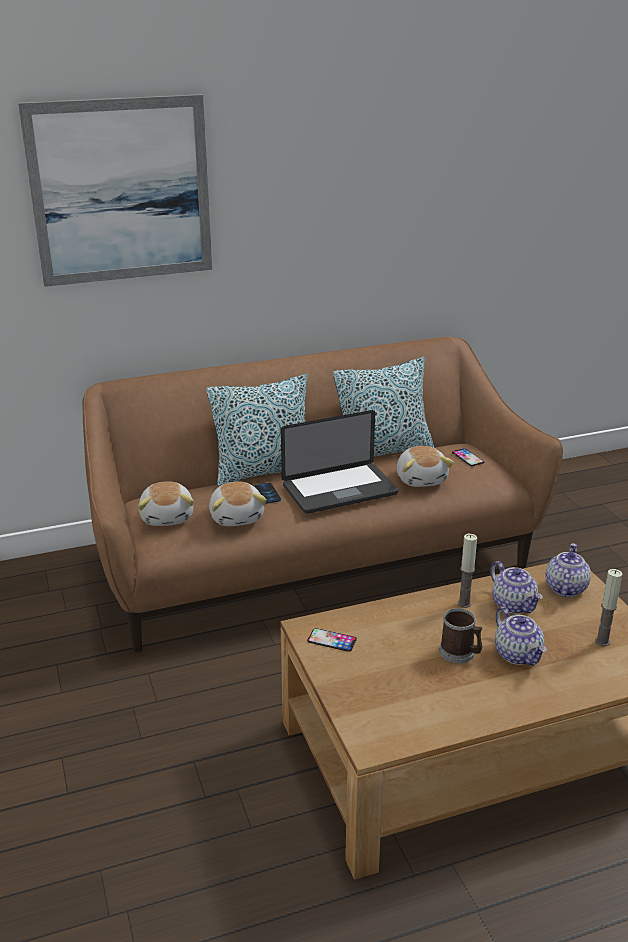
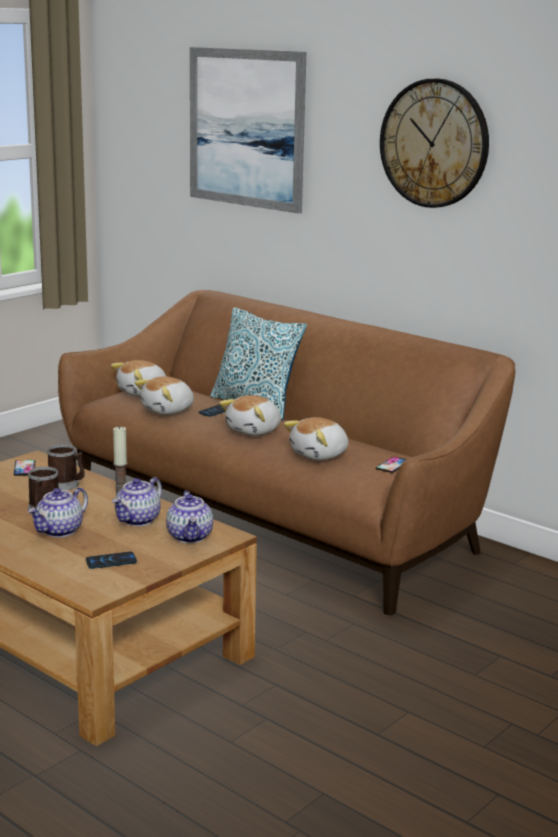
camera: 60 degrees right, 10 degrees down
(339, 490) = (254, 431): laptop -> plush toy
(363, 170) = (434, 143): none -> wall clock
(383, 452) = (356, 435): pillow -> none
(399, 624) = (66, 485): none -> mug
(565, 587) = (190, 537): teapot -> teapot turned 90 degrees clockwise
(602, 641) = (111, 561): candle -> phone

